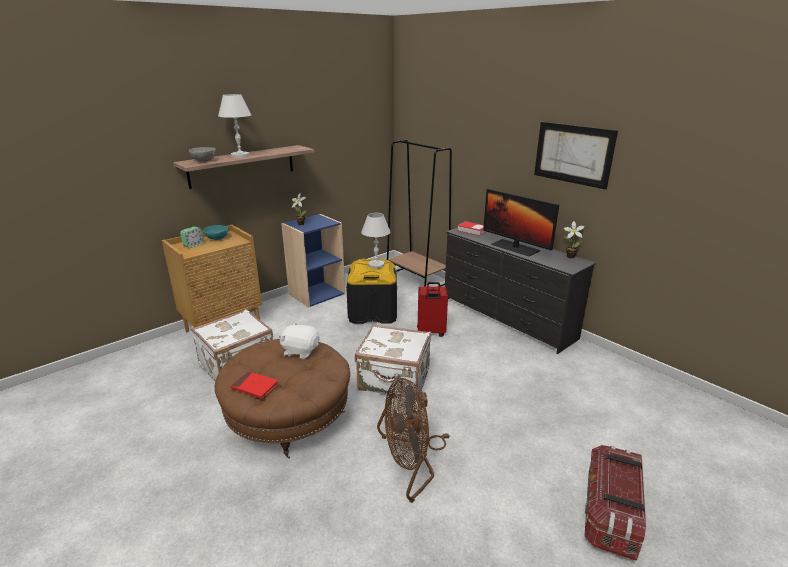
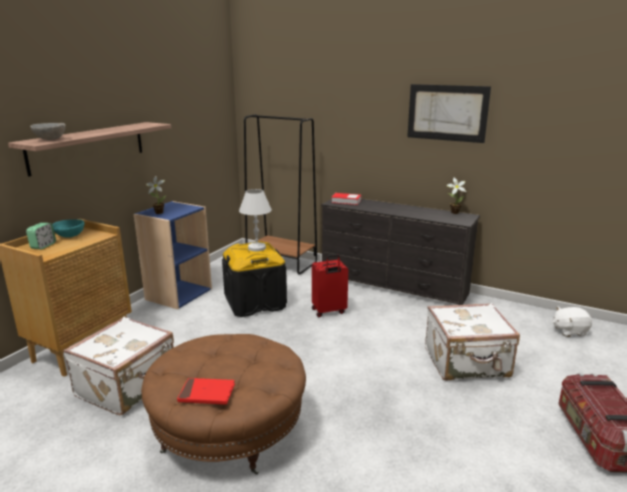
camera: 20 degrees left, 5 degrees down
(240, 156) = (90, 133): white table lamp -> none
(300, 351) = (233, 346): white plush toy -> white plush toy (569, 331)
(394, 380) = (322, 365): white suitcase -> white suitcase (467, 363)
(412, 460) = (392, 439): brown fan -> none
(515, 247) = (399, 211): monitor -> none

